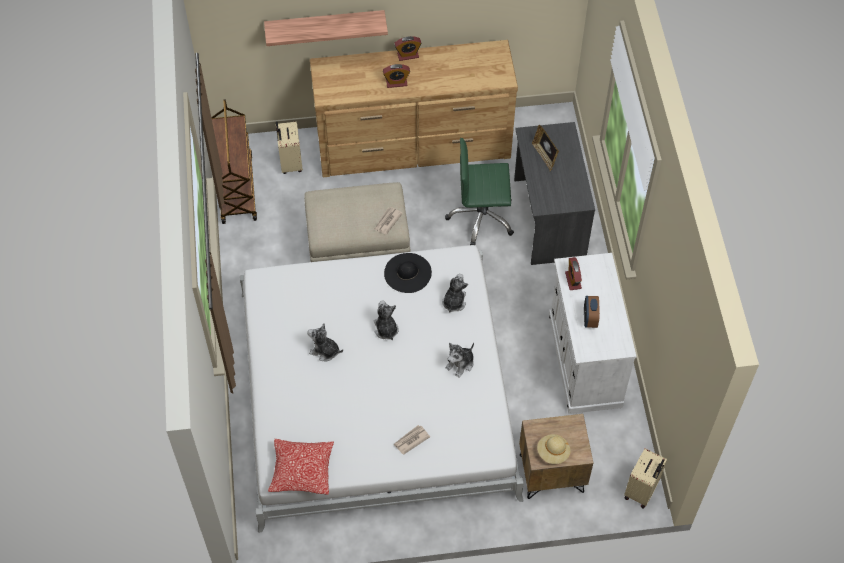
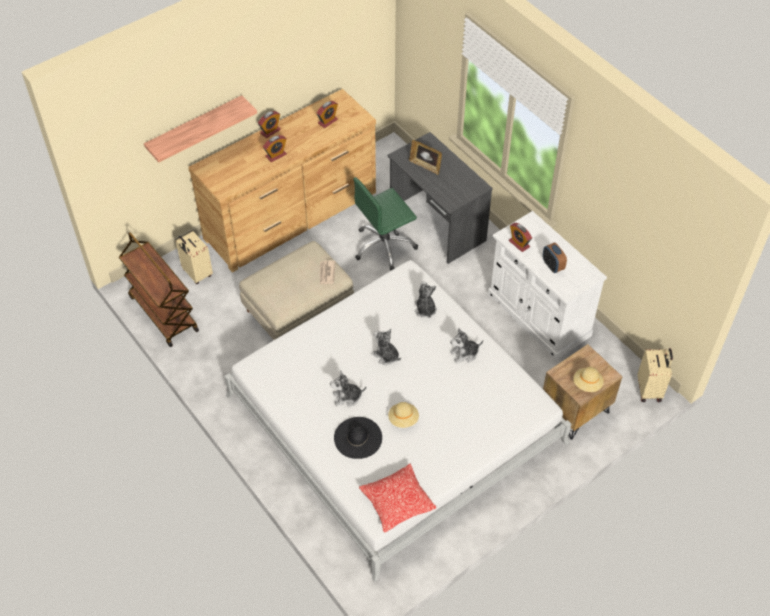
camera: 30 degrees left, 5 degrees down
(360, 397) = (403, 419): none -> beige hat
(407, 273) = (372, 305): black hat -> black hat (358, 438)
(411, 440) = (468, 432): newspaper -> none
(460, 364) = (464, 354): plush toy -> plush toy turned 60 degrees clockwise
(469, 68) = (327, 121): none -> alarm clock

